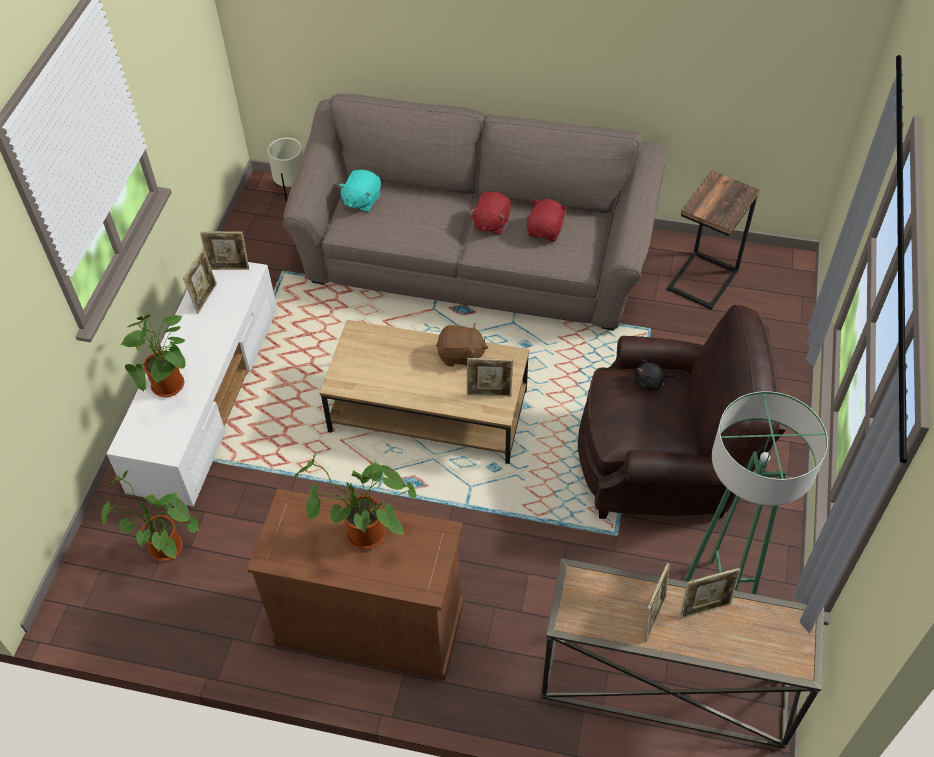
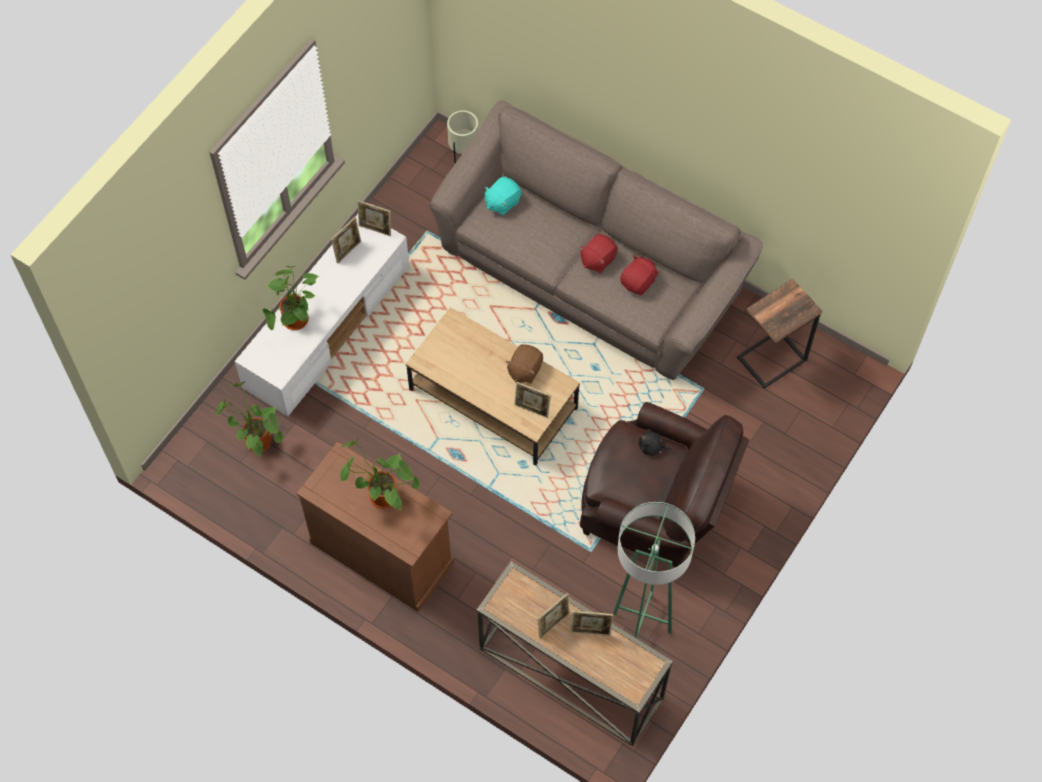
camera: 20 degrees right, 10 degrees up
(461, 356) = (524, 370): brown plush toy -> brown plush toy turned 90 degrees clockwise

